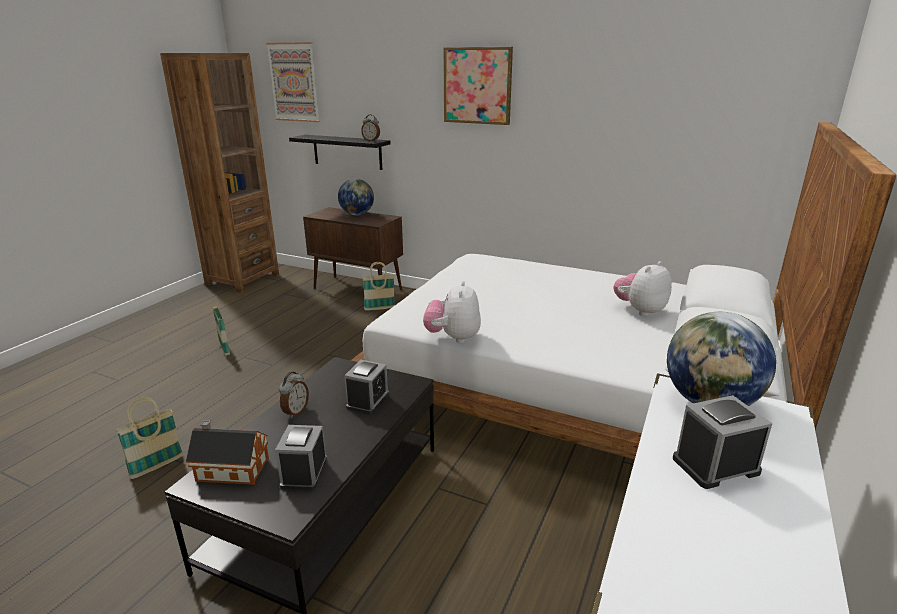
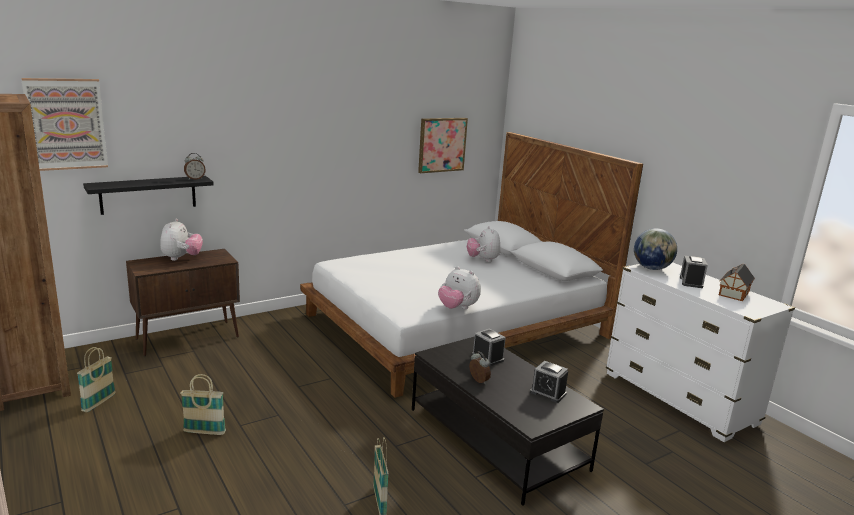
camera: 60 degrees left, 5 degrees down
(230, 469) = (525, 413): toy house -> toy house (733, 293)
(357, 214) = (181, 258): globe -> plush toy
(380, 308) = (248, 342): basket -> basket (99, 403)
(477, 85) = (296, 119): picture -> picture (442, 144)

